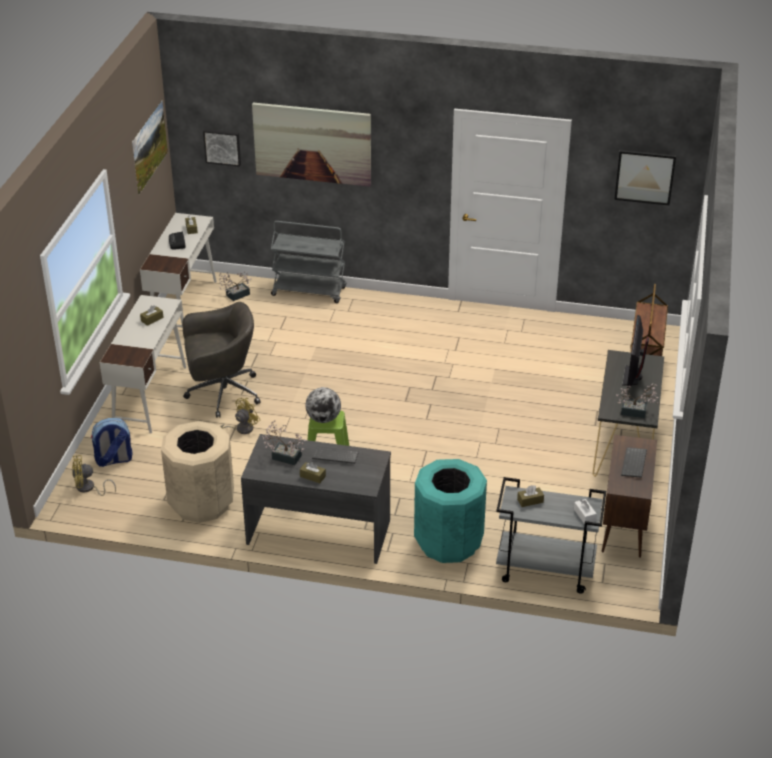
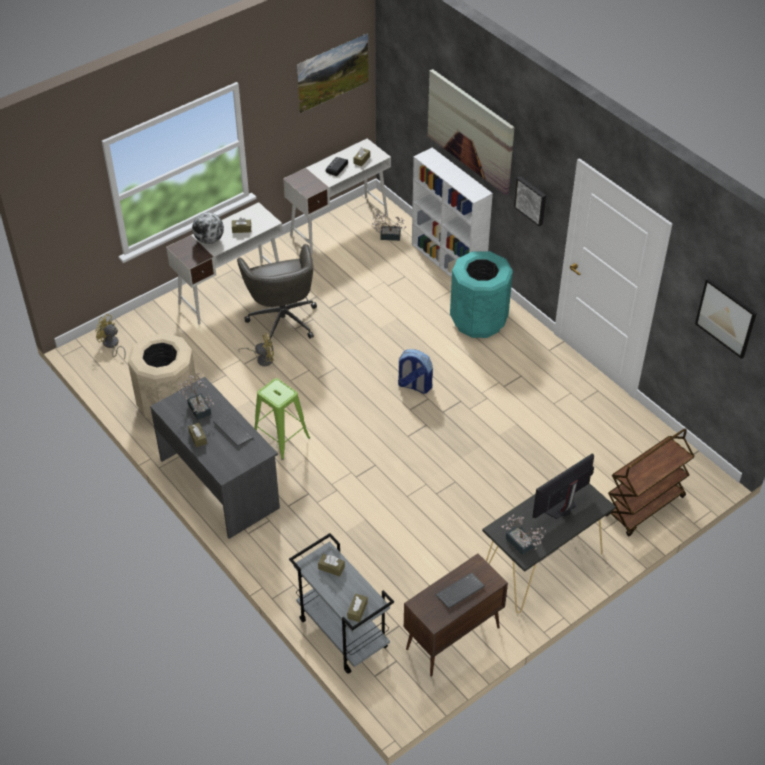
camera: 40 degrees right, 10 degrees up
(113, 460) = (151, 332): backpack -> backpack (414, 385)
(221, 393) = (282, 319): grey office chair -> grey office chair turned 45 degrees clockwise
(222, 146) = (409, 97): picture -> picture (531, 200)
(309, 291) = (449, 263): grey cart -> white bookcase
(323, 419) = (275, 391): globe -> globe (209, 240)
(448, 543) = (299, 557): turquoise trash can -> turquoise trash can (478, 321)
(584, 515) = (357, 610): white tissue box -> brown tissue box

